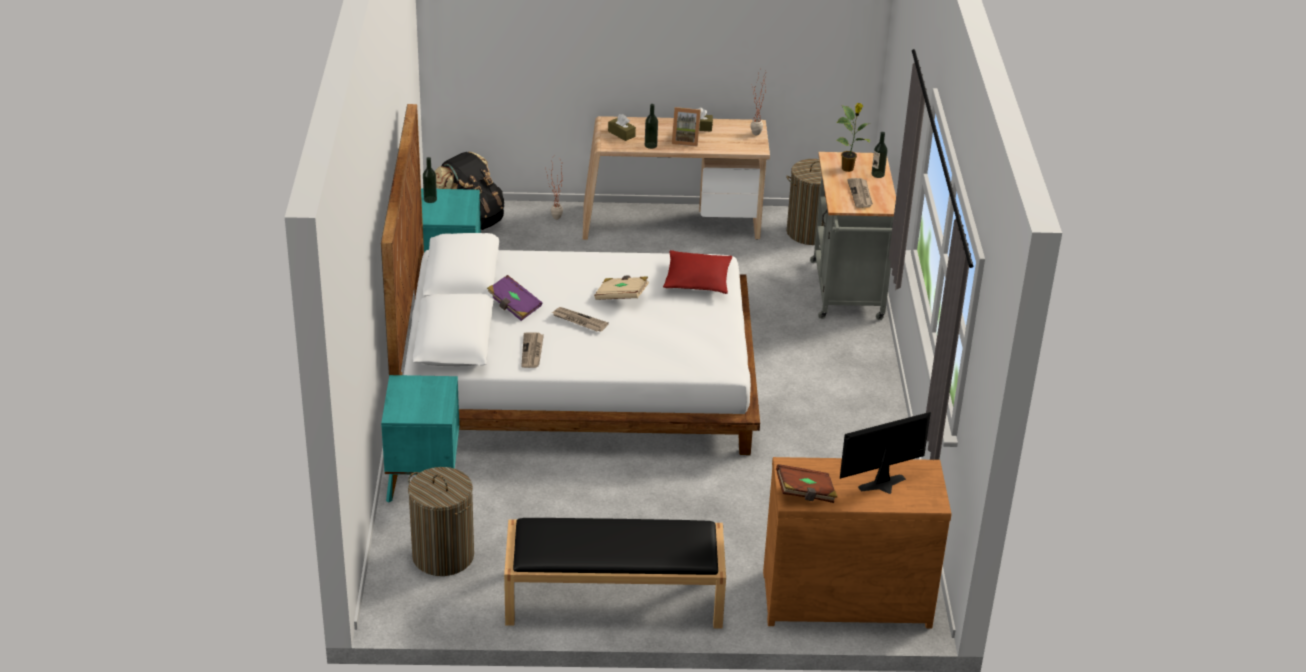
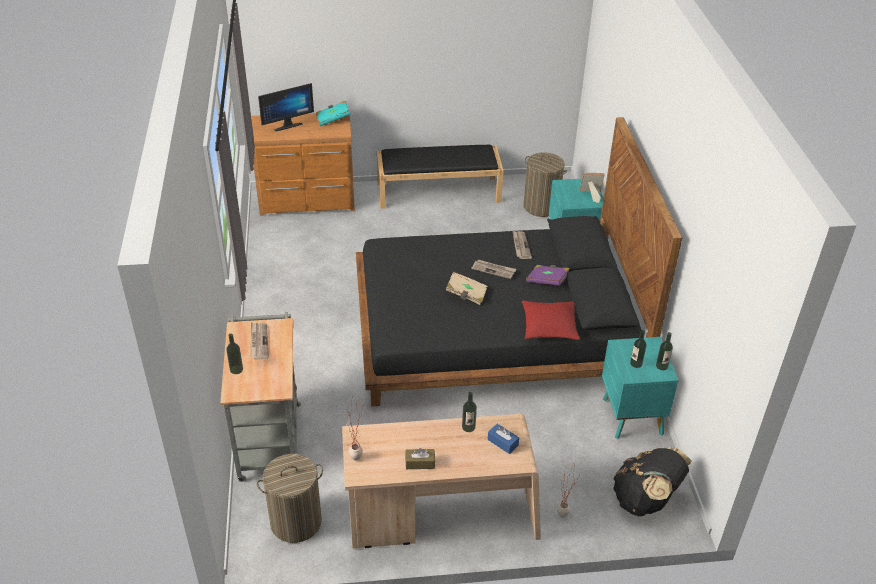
camera: 175 degrees right, 5 degrees up
(456, 203) = (636, 363): none -> bottle
(578, 376) = (493, 331): white bed -> black bed
(621, 134) = (503, 442): brown tissue box -> blue tissue box
(685, 140) = (432, 439): picture frame -> picture frame (590, 195)
(697, 280) = (407, 317): red pillow -> red pillow (549, 326)
(805, 493) = (333, 119): brown book -> turquoise book
(848, 168) = (264, 375): potted plant -> none

